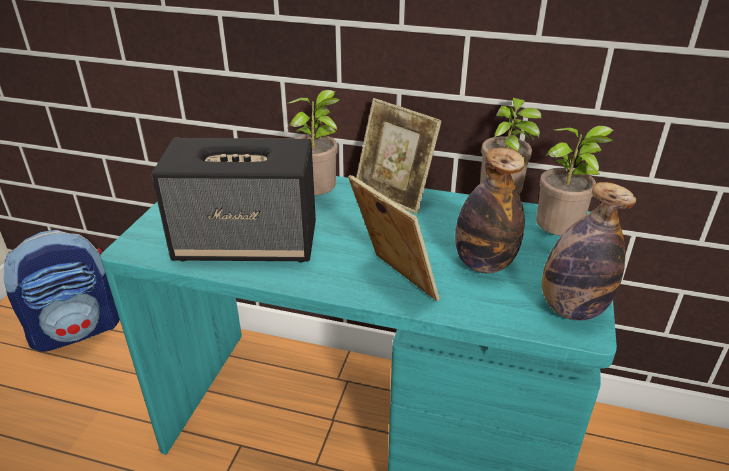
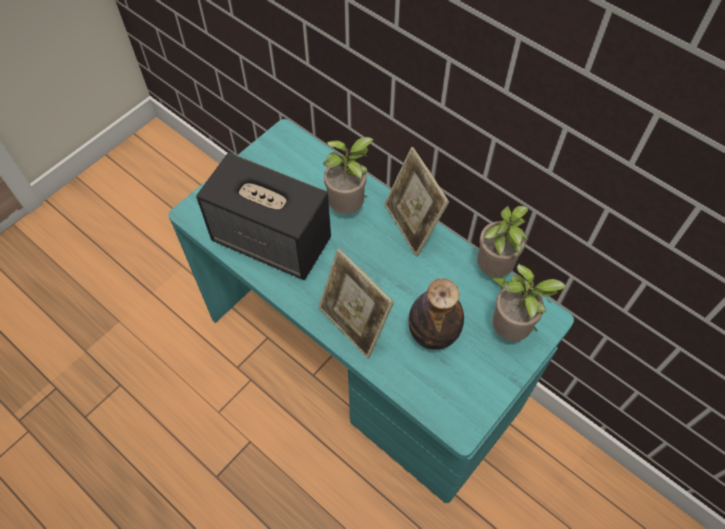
camera: 25 degrees right, 25 degrees up
(77, 329) = (186, 183): backpack -> none
(392, 282) = (354, 324): picture frame -> picture frame turned 150 degrees clockwise
(571, 309) = (466, 404): bottle -> none

